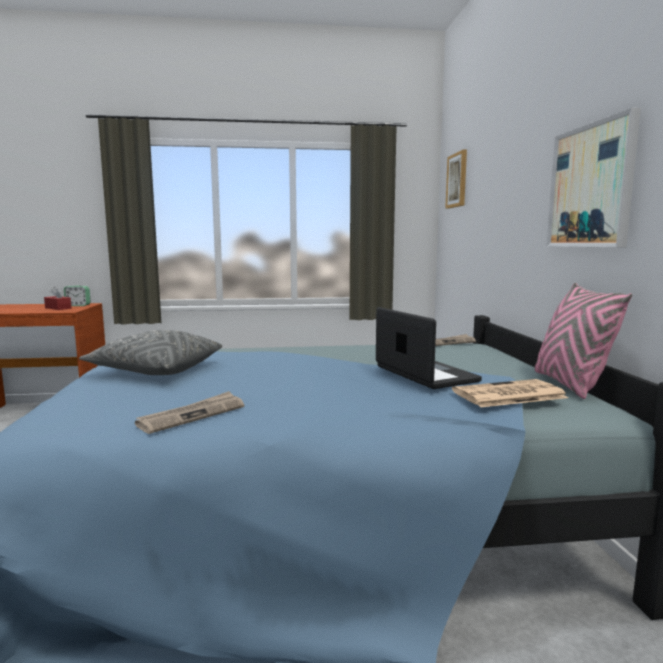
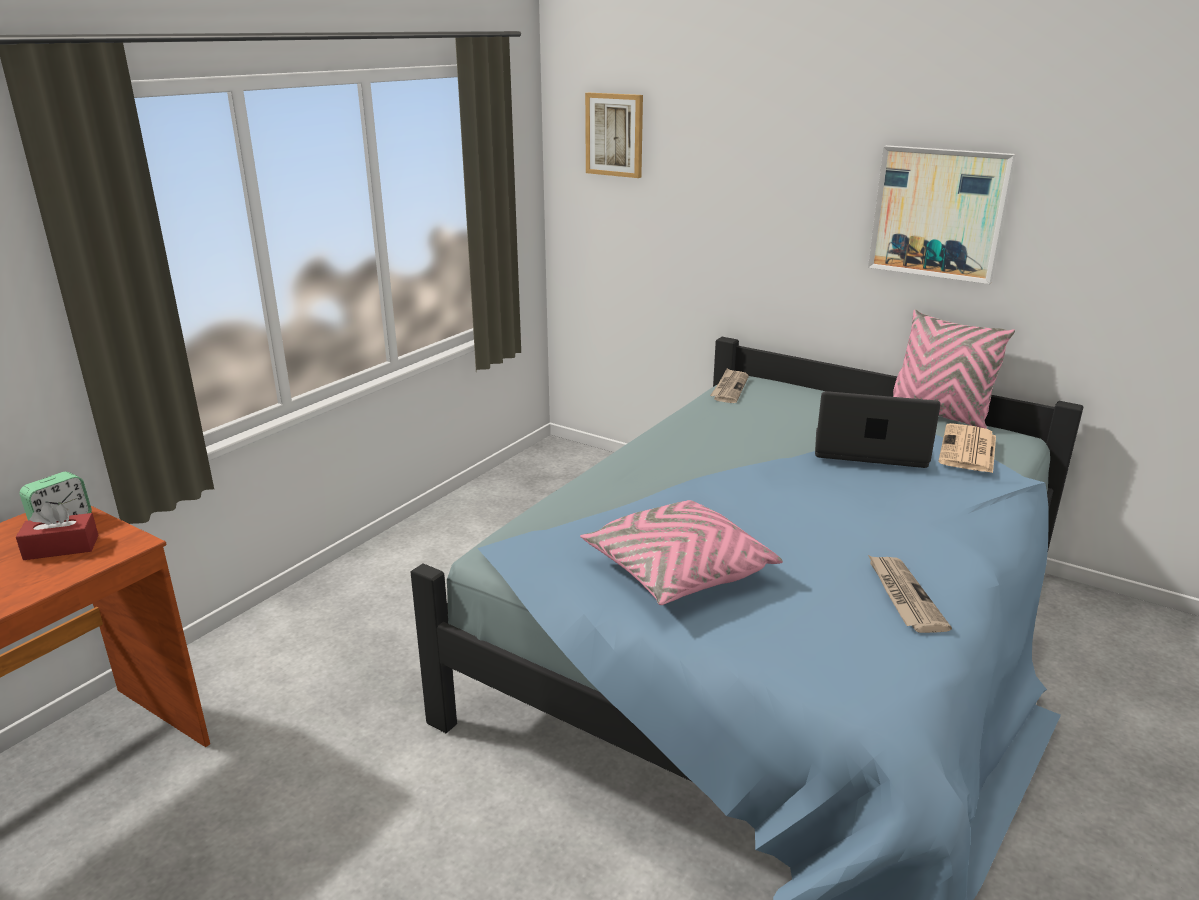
camera: 50 degrees left, 15 degrees up
(156, 371) = (677, 573): grey pillow -> pink pillow

